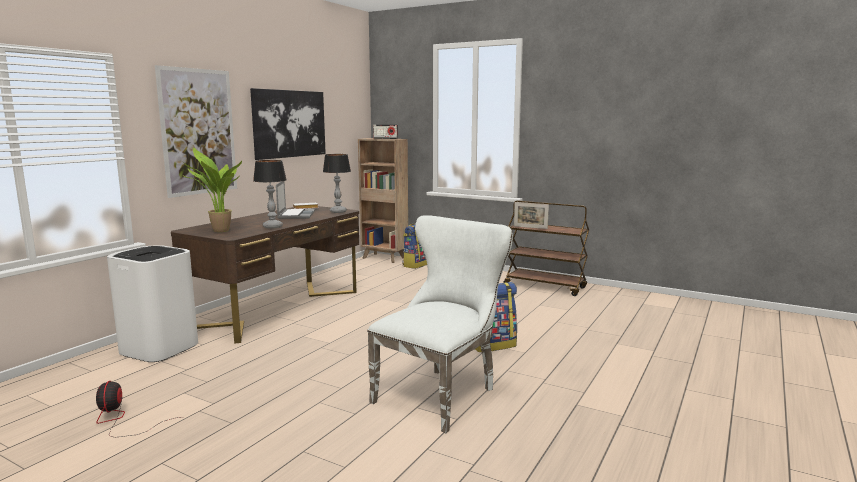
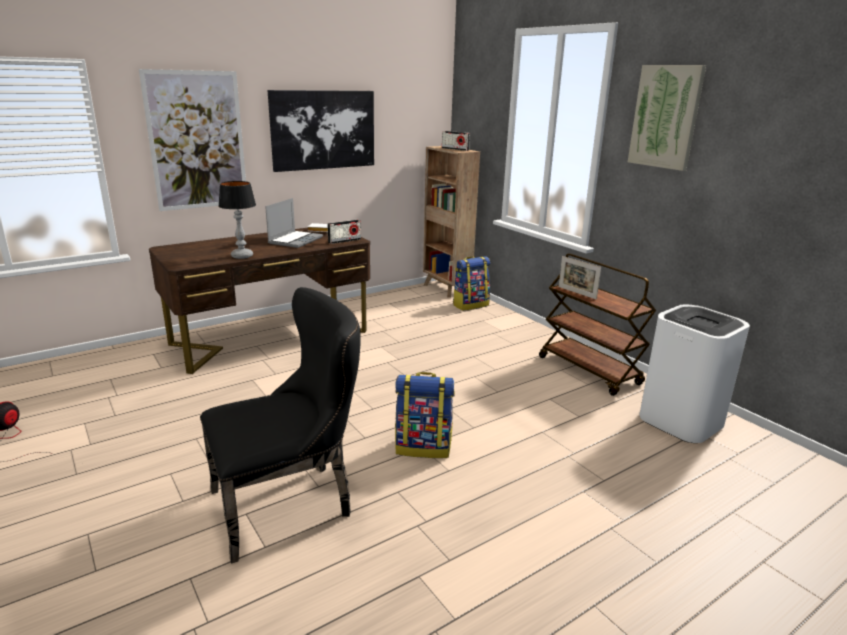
camera: 25 degrees right, 10 degrees up
(158, 348) = (125, 363): white trash can -> white trash can (680, 421)
(218, 231) = (185, 255): potted plant -> none
(338, 211) = (344, 241): table lamp -> radio
(441, 393) = (290, 503): white chair -> black chair
(569, 98) = (665, 117): none -> picture

